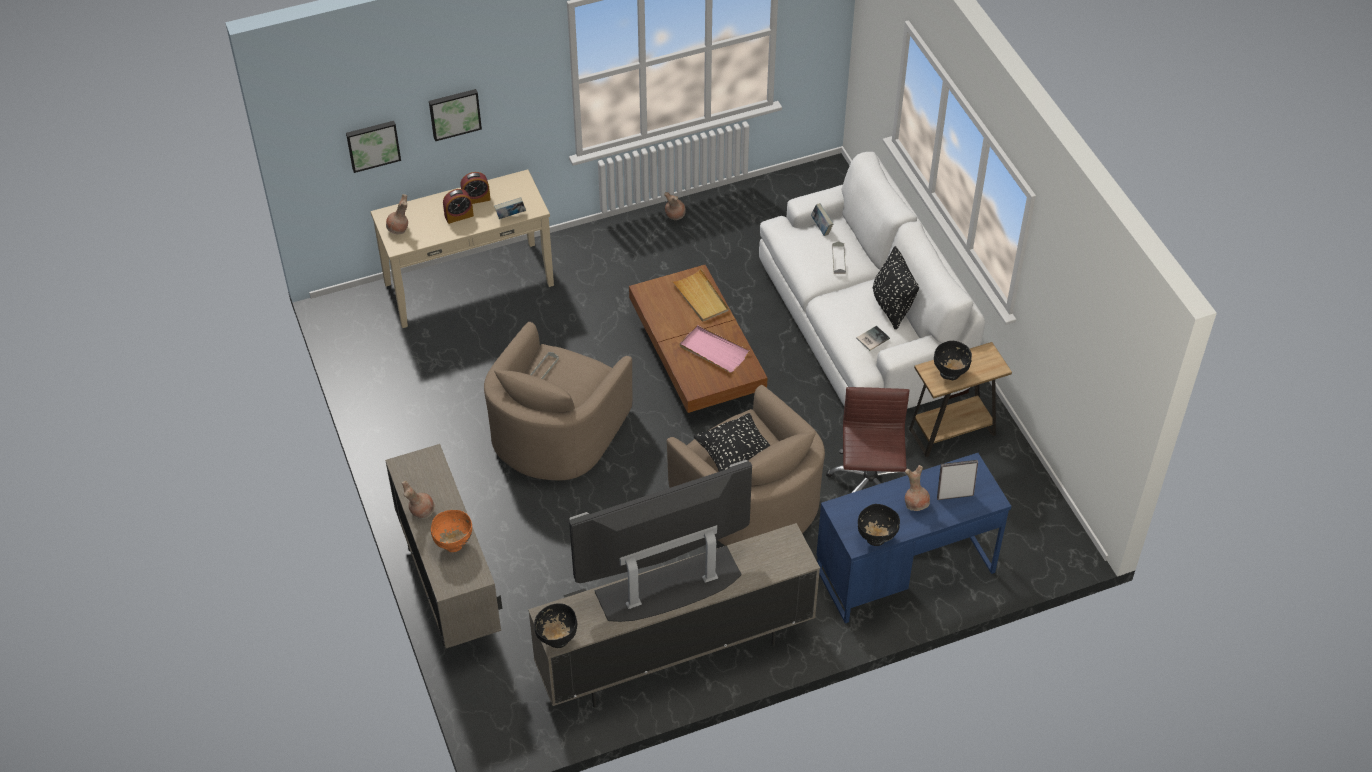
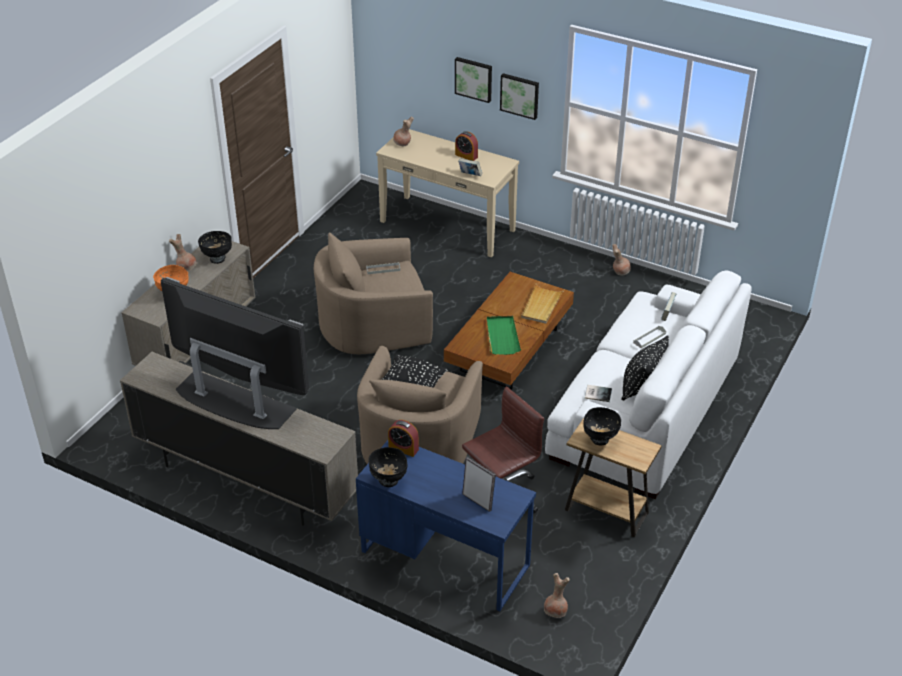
camera: 50 degrees right, 10 degrees down
(373, 144) = (414, 72): picture -> picture (520, 95)
(459, 216) = (443, 157): alarm clock -> alarm clock (403, 448)
(557, 639) = (139, 376): black bowl -> black bowl (217, 258)
(713, 351) = (502, 336): pink tray -> green tray
(916, 503) = (445, 484): brown vase -> brown vase (556, 611)

